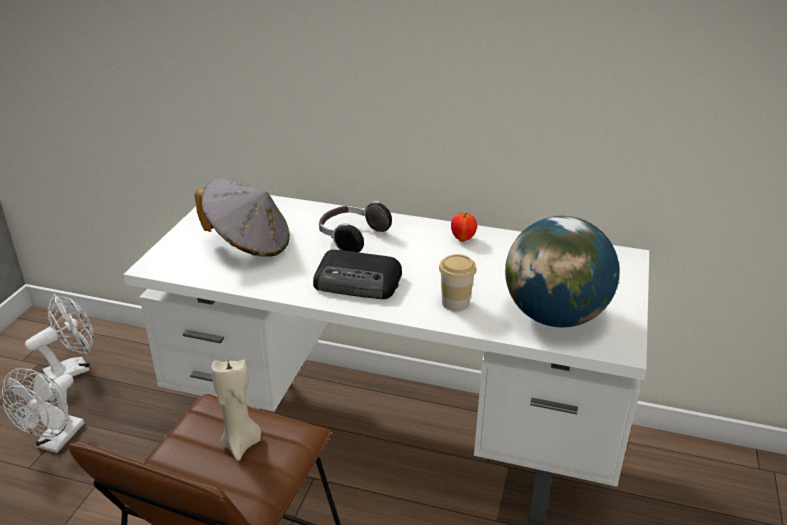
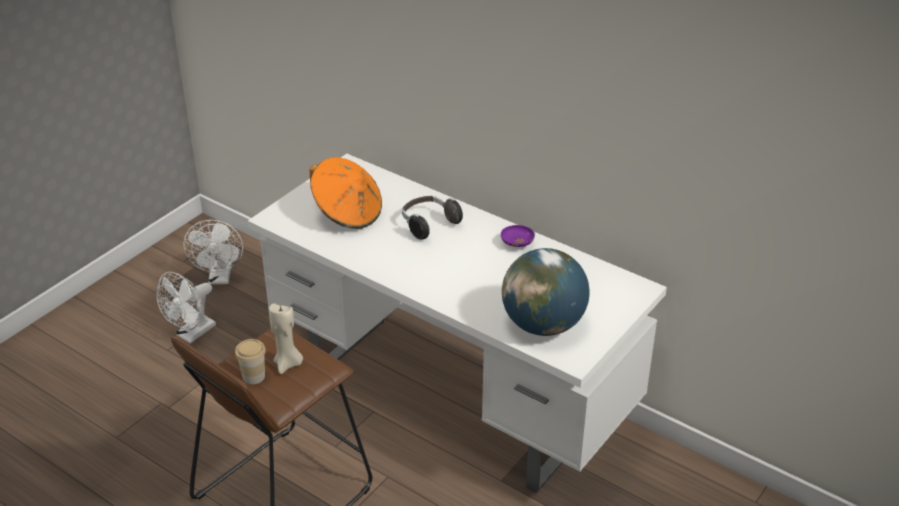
camera: 20 degrees right, 5 degrees up
(74, 369) = (220, 278): white fan -> white fan turned 105 degrees clockwise
(248, 244) = (347, 213): grey hat -> orange hat
(358, 282) = (412, 264): radio -> none
(455, 303) = (475, 297): cup -> cup (253, 376)
(463, 239) = (517, 243): apple -> purple bowl

